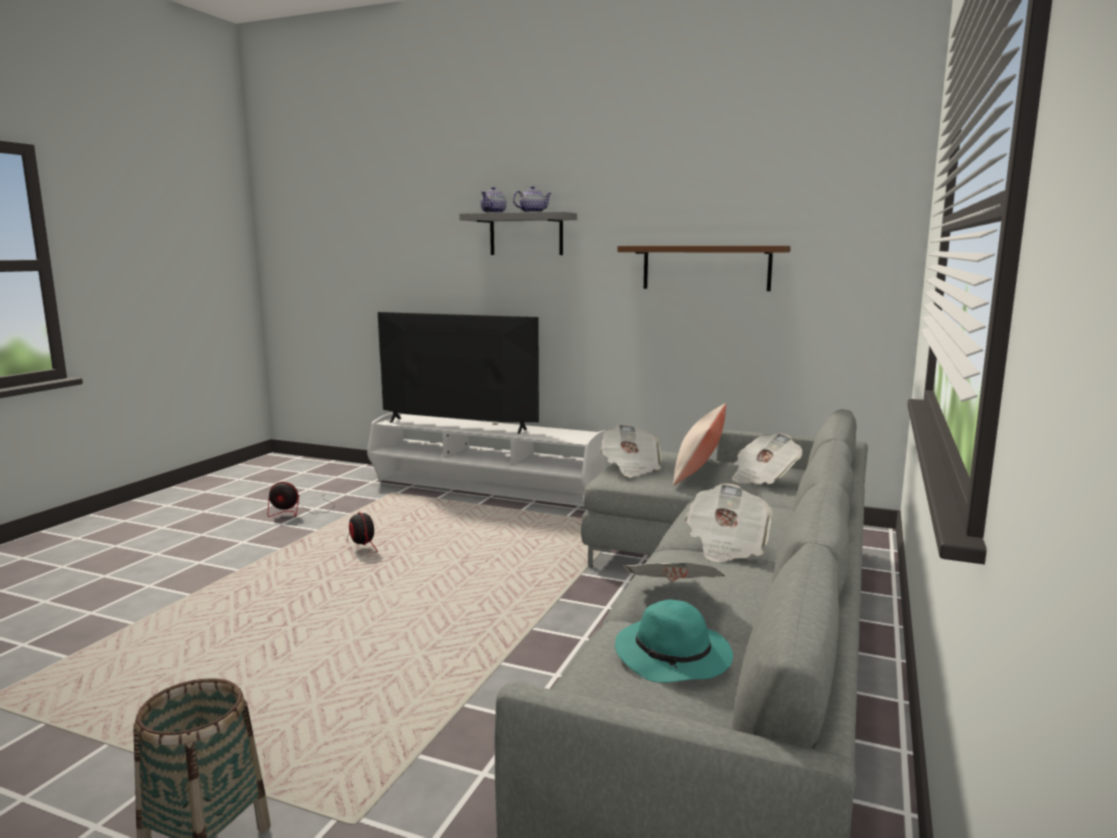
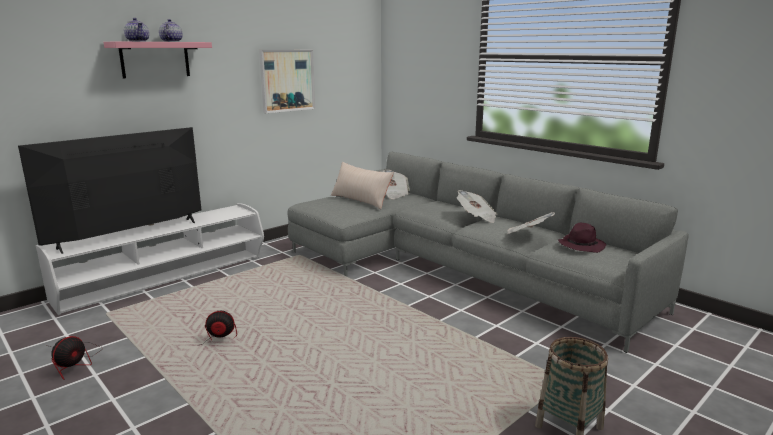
camera: 65 degrees left, 5 degrees up
(526, 234) = (155, 59): grey shelf -> pink shelf
(631, 467) = (339, 210): newspaper -> none
(674, 658) = (581, 245): turquoise hat -> purple hat
(706, 268) = (287, 80): brown shelf -> picture

